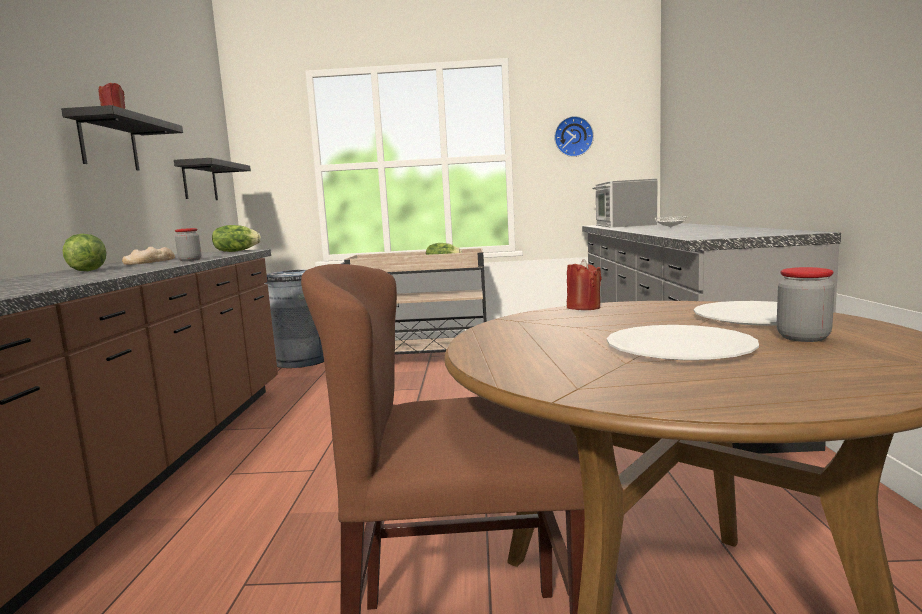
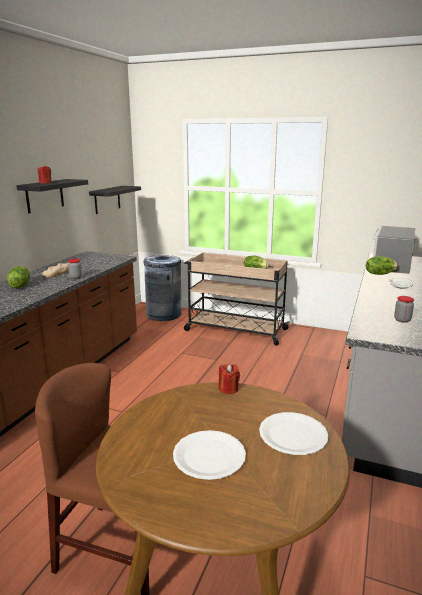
camera: 20 degrees right, 10 degrees up
(236, 251) = (114, 259): lettuce -> lettuce (379, 274)
(573, 137) = (372, 182): wall clock -> none
(803, 337) = (276, 468): jar -> jar (402, 320)

